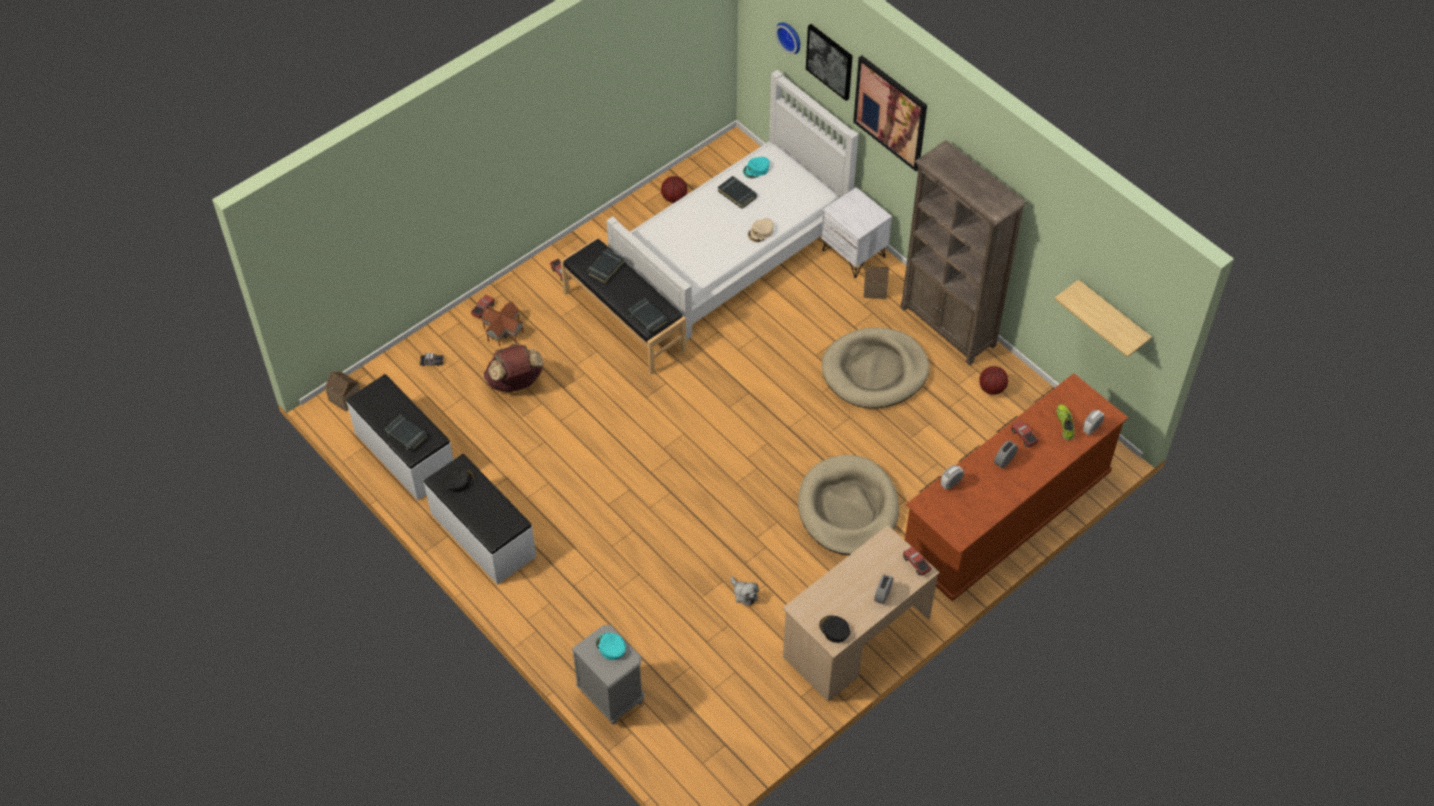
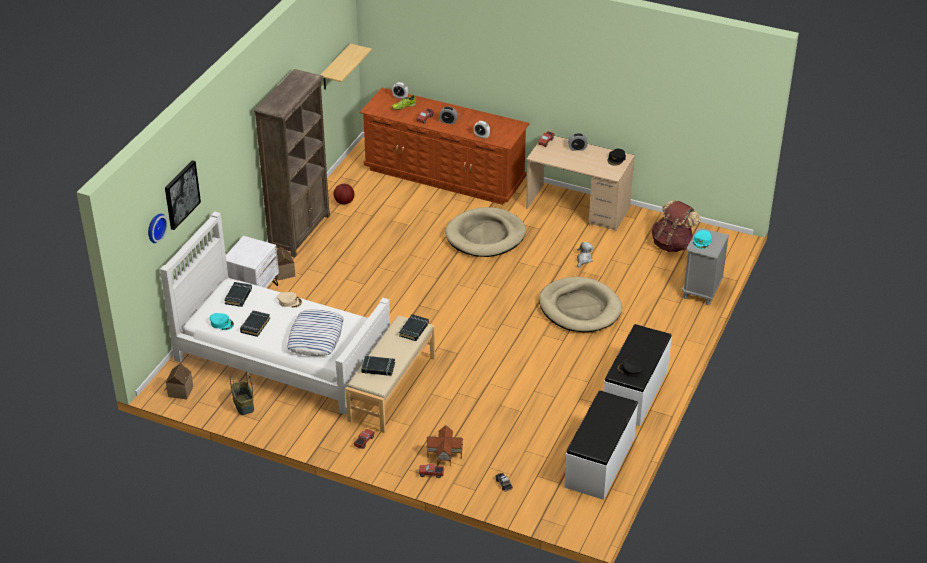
camera: 115 degrees left, 15 degrees down
(346, 397) = (574, 521): toy house -> toy house (179, 391)
(406, 436) = (614, 413): black book -> black book (238, 296)
(515, 383) = (491, 426): brown backpack -> brown backpack (672, 244)
(625, 320) = (391, 388): black bench -> beige bench
(674, 198) = (243, 404): basketball -> basket
(689, 236) = (315, 337): none -> pillow
(875, 371) = (361, 254): beige dog bed -> beige dog bed (579, 308)
(890, 112) = (220, 159): picture -> none

